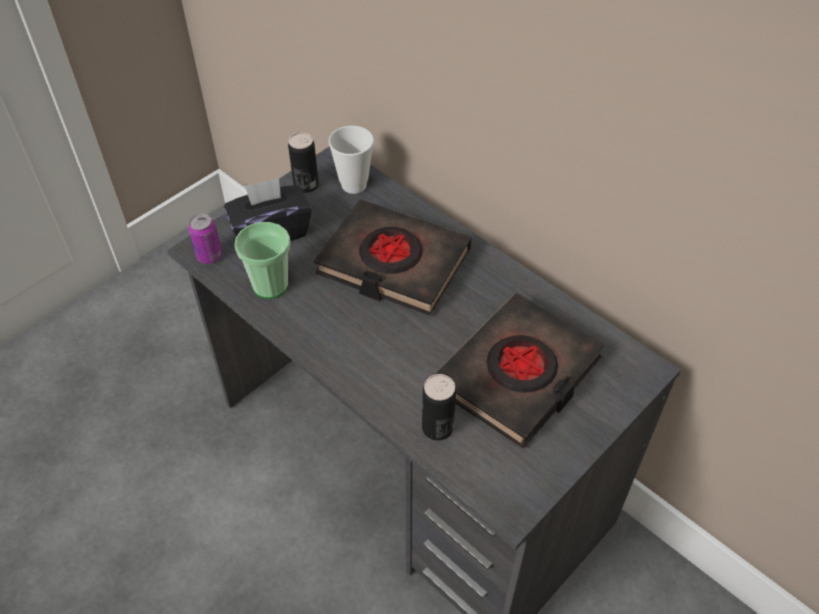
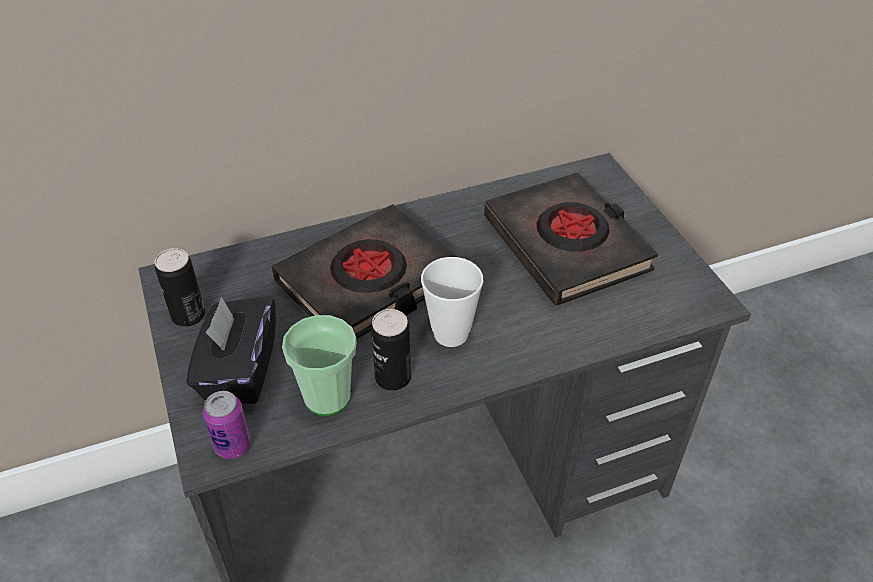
camera: 65 degrees left, 5 degrees down
(354, 185) = (225, 275): cup -> cup (451, 334)
(437, 428) = (602, 321): can -> can (393, 377)

